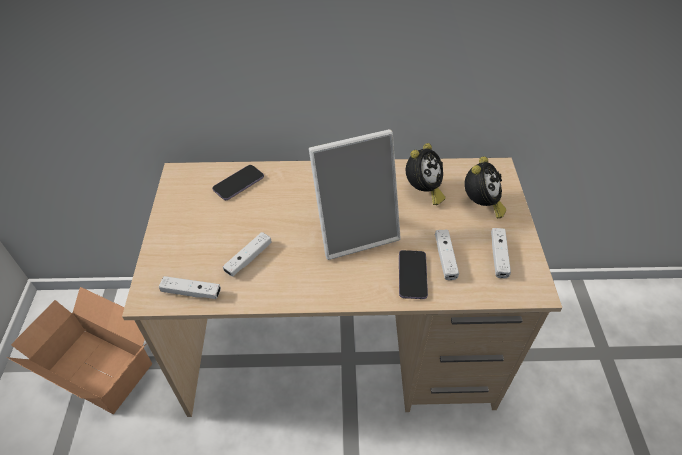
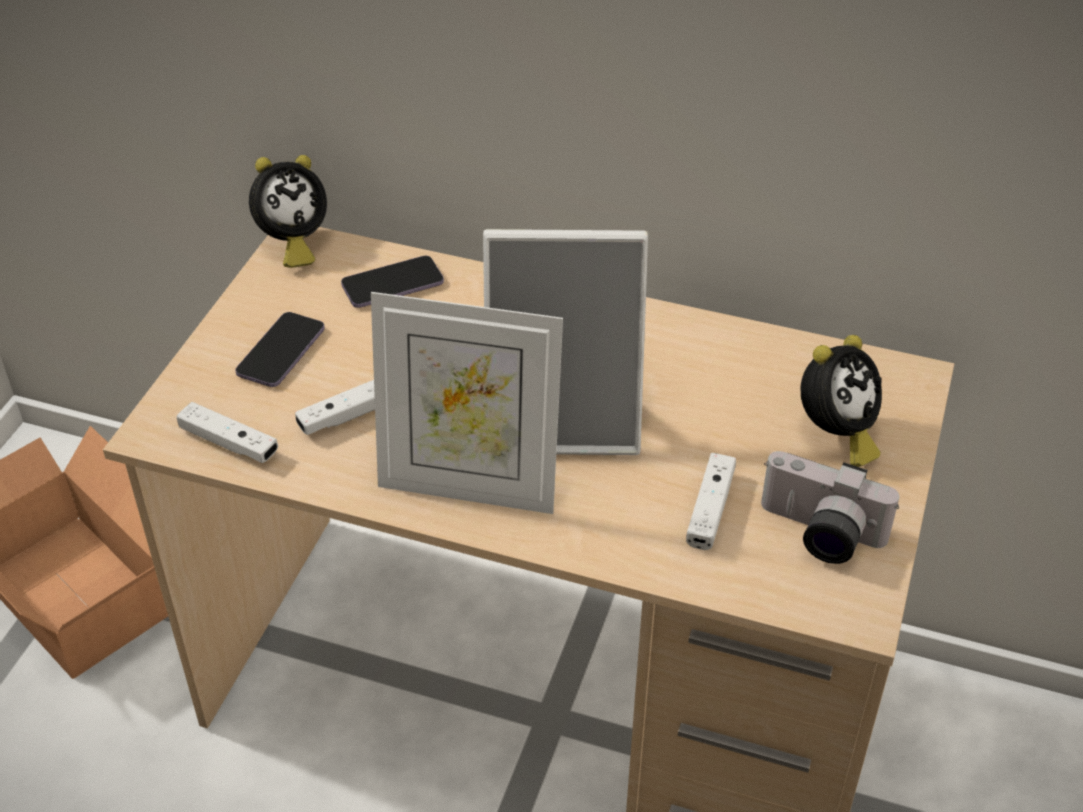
camera: 20 degrees right, 5 degrees down
(326, 280) = (469, 486): none -> picture frame
(412, 275) = (630, 521): phone -> phone (281, 352)
(423, 191) = (732, 382): alarm clock -> alarm clock (291, 244)
(498, 256) = (818, 534): white game controller -> camera

